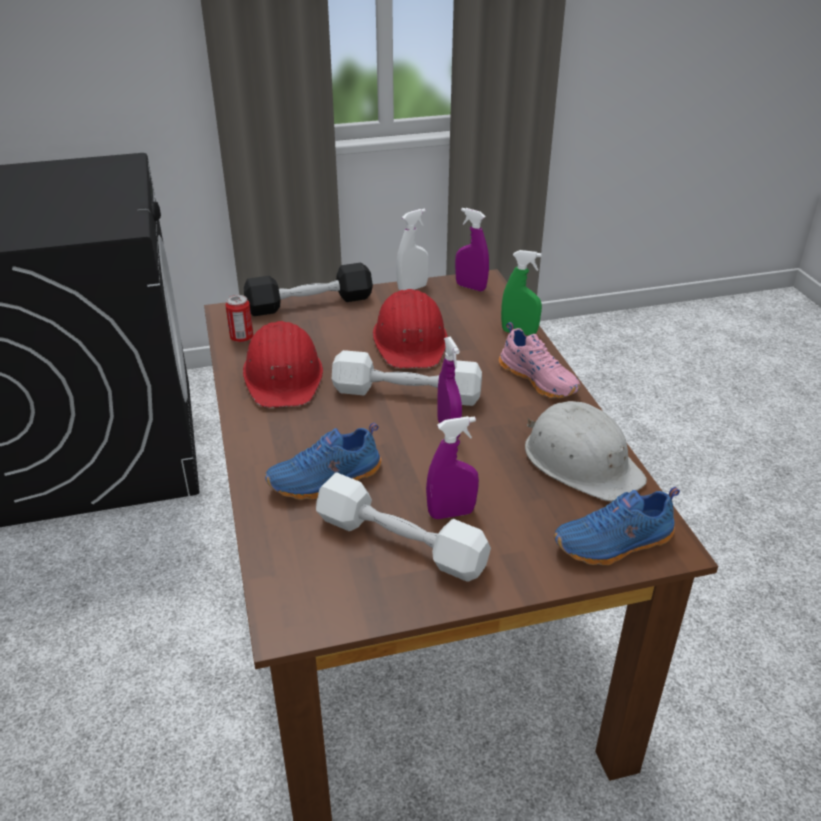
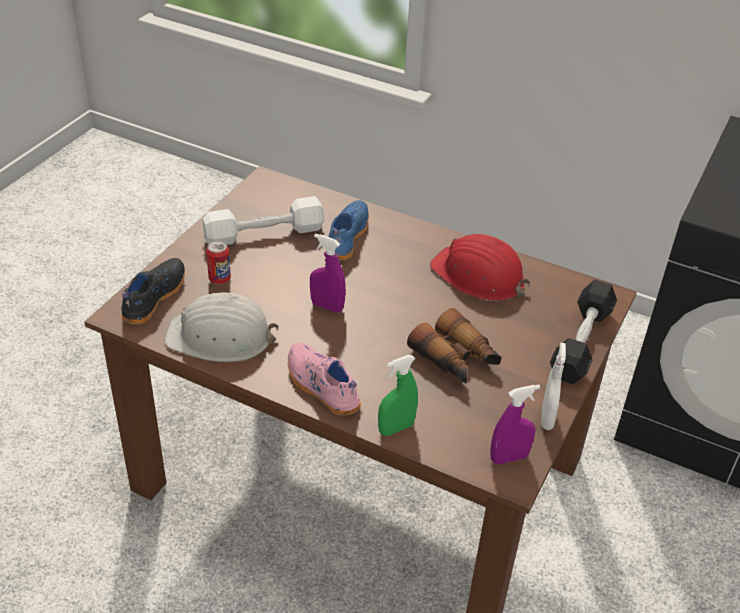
camera: 130 degrees right, 5 degrees up
(242, 338) = (556, 283): can -> can (219, 279)
(407, 393) = (389, 314): white dumbbell -> none
(411, 341) = (456, 359): red hard hat -> binoculars
(451, 513) = (258, 261): purple spray bottle -> none
(539, 379) = (321, 387): pink shoe -> pink shoe turned 45 degrees clockwise
(614, 544) = (152, 298): blue shoe -> black shoe

